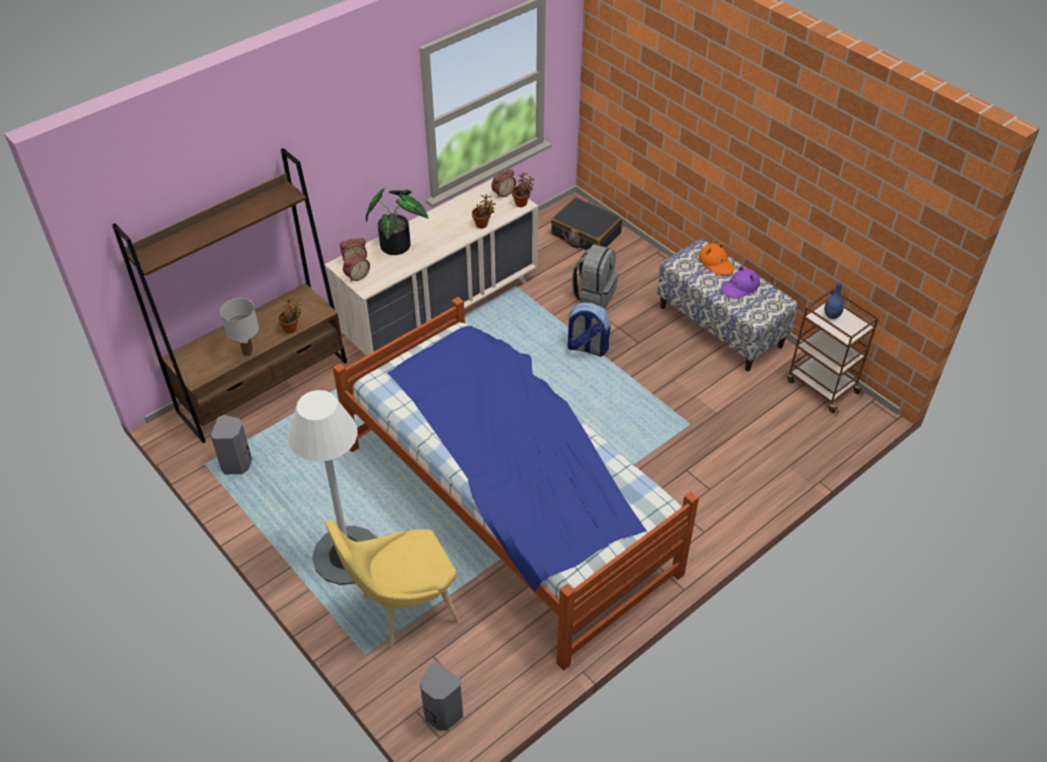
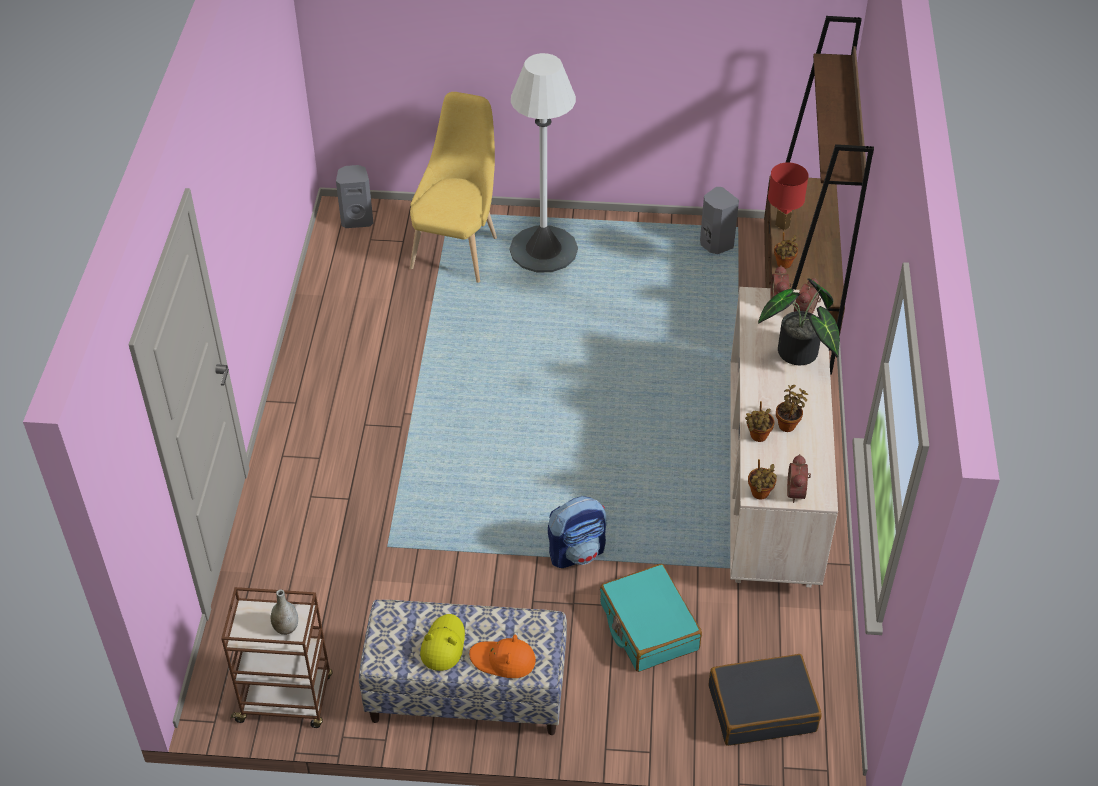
camera: 135 degrees right, 0 degrees up
(247, 351) = (782, 226): white table lamp -> red table lamp
(459, 219) = (788, 424): none -> potted plant
(509, 506) = (468, 361): bed -> none
(594, 294) = (648, 627): grey backpack -> turquoise suitcase
(740, 287) = (443, 645): purple hat -> yellow hat
(831, 315) = (286, 628): blue vase -> grey vase

